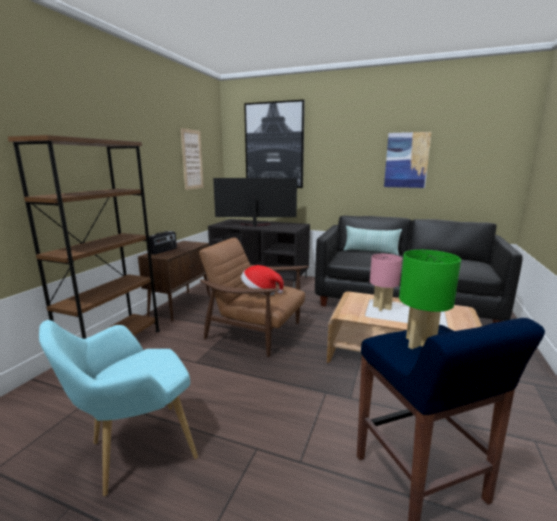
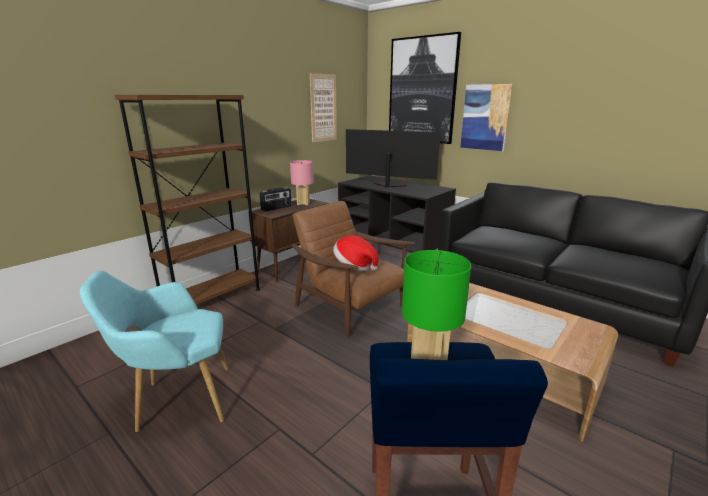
camera: 20 degrees right, 5 degrees up
(371, 252) = (517, 232): pillow -> none
(381, 307) = (482, 306): pink table lamp -> pink table lamp (303, 203)
(406, 160) = (589, 112): picture -> picture (485, 117)

